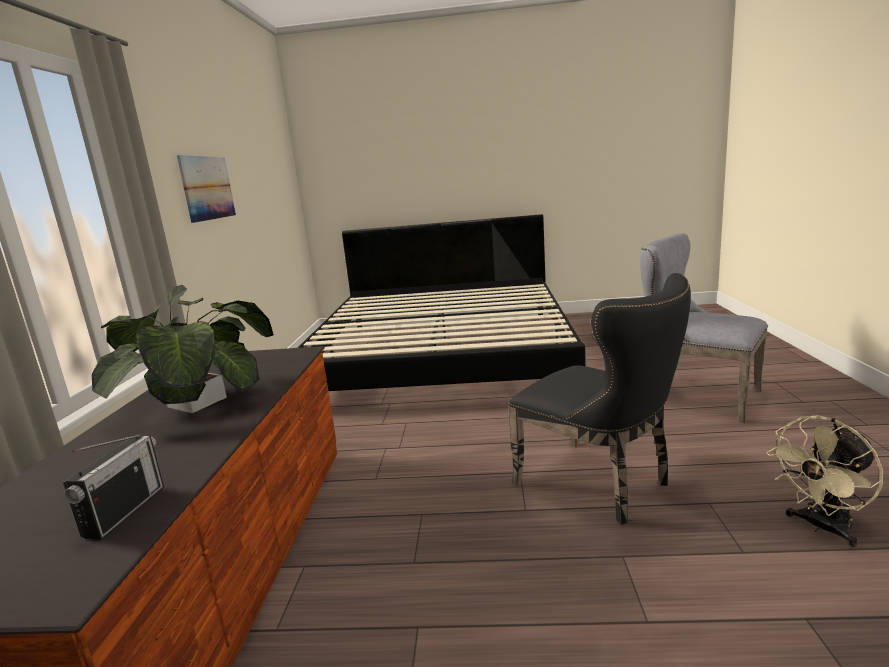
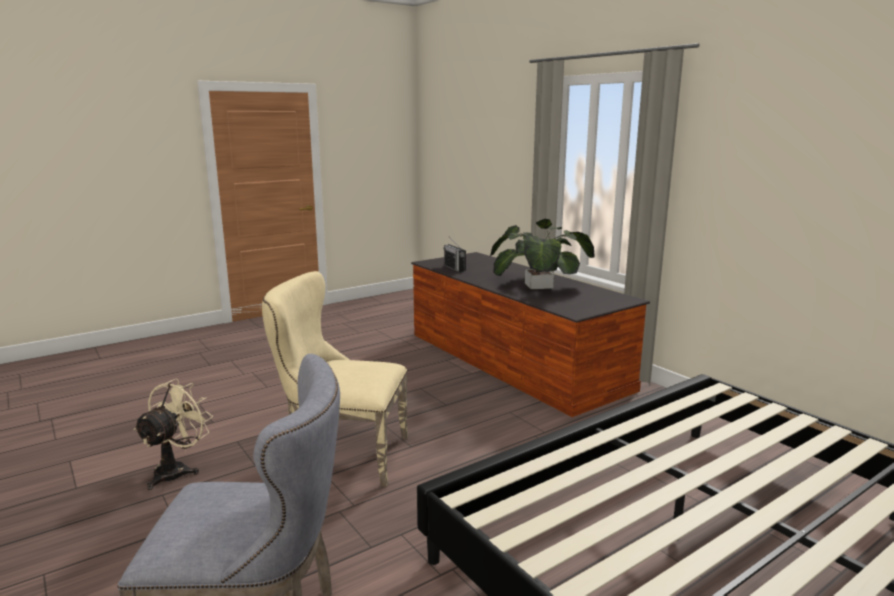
camera: 140 degrees right, 0 degrees up
(207, 188) = (818, 174): picture -> none
(601, 484) = (340, 455): black chair -> beige chair

